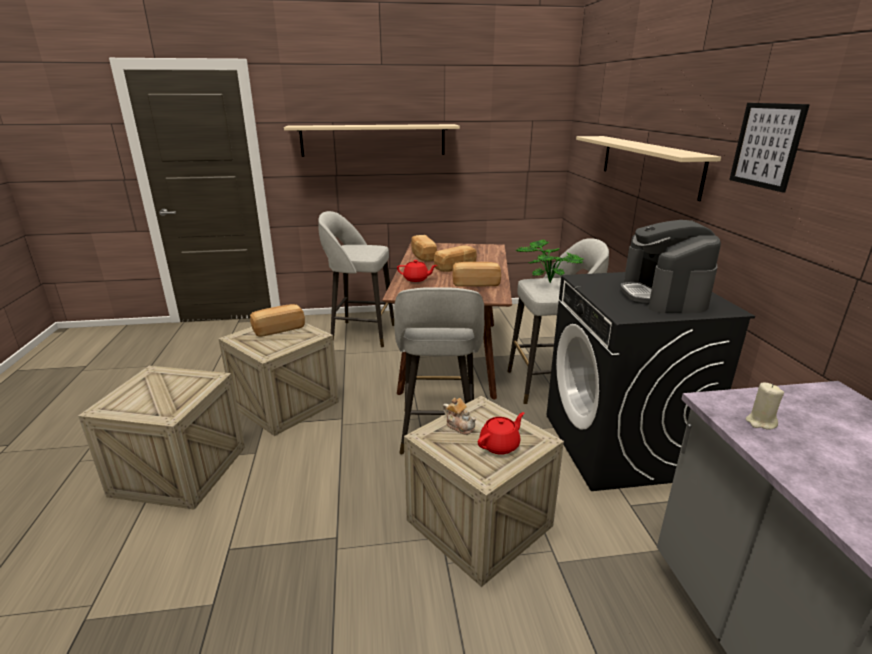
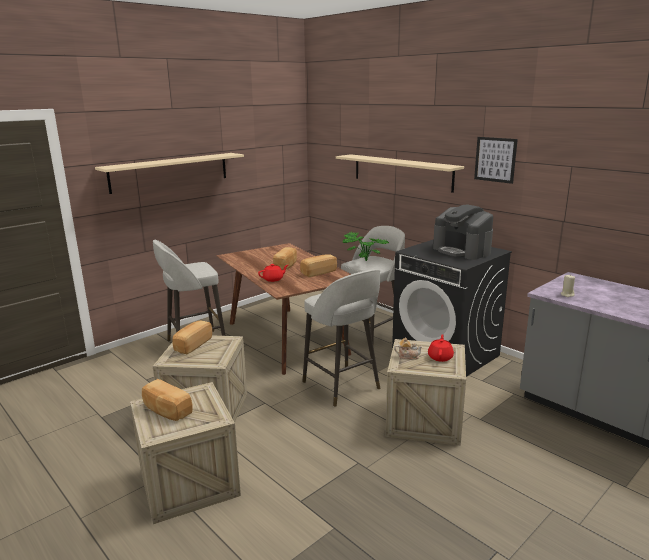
camera: 35 degrees left, 5 degrees down
(423, 256) = (247, 263): bread -> bread (167, 410)

